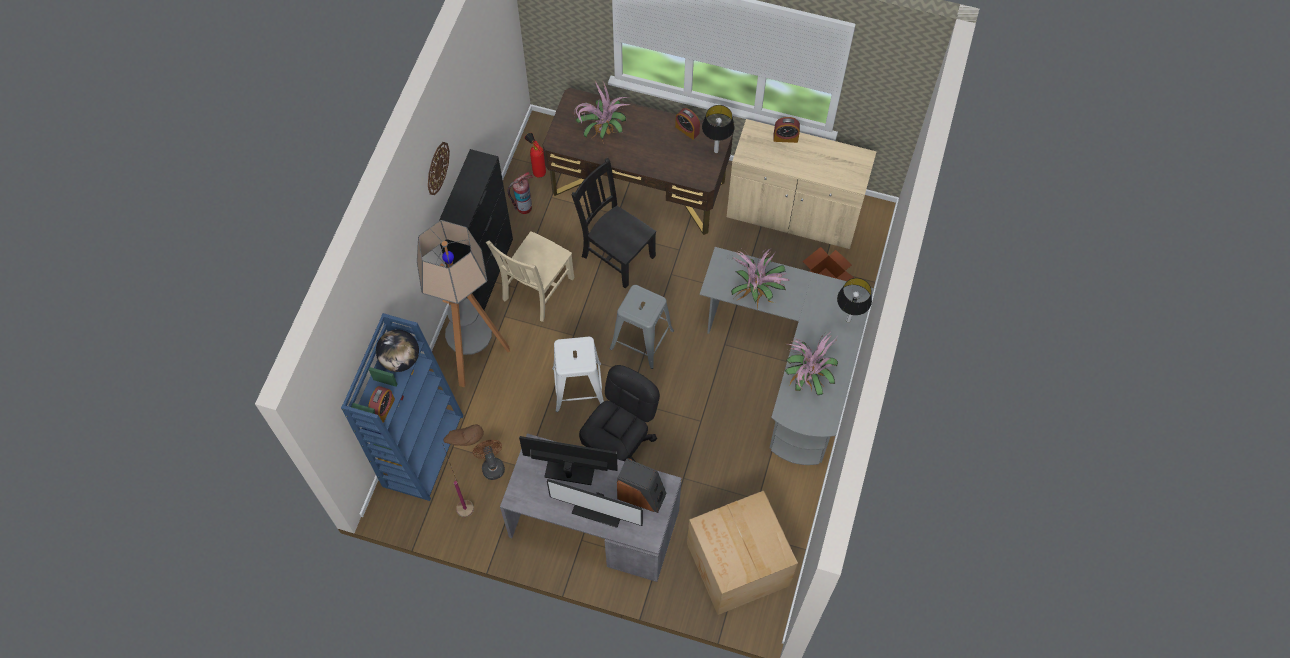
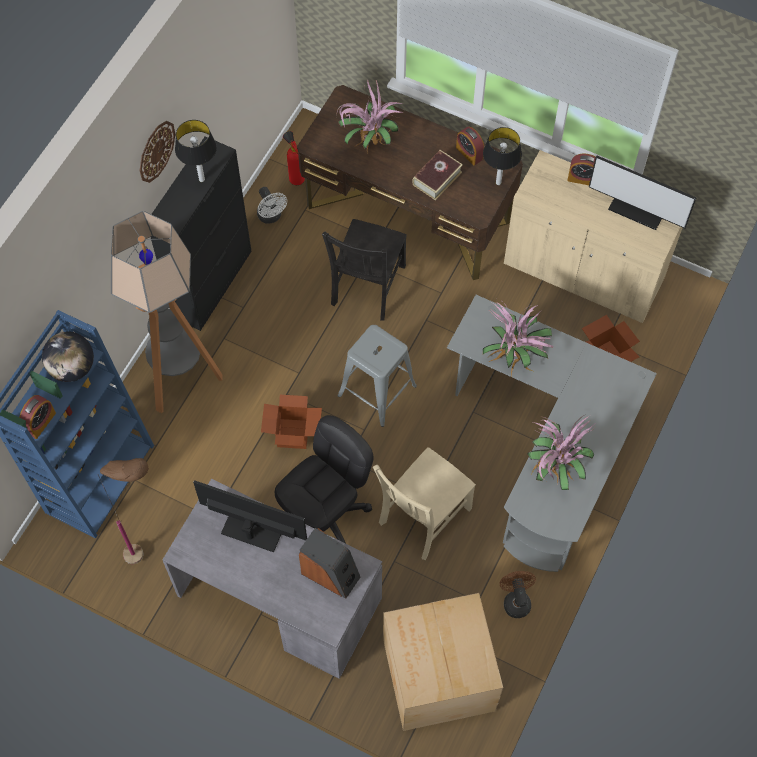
camera: 10 degrees right, 0 degrees up
(492, 465) = (175, 509): brown fan -> brown fan (515, 600)
(524, 207) = (271, 217): fire extinguisher -> white fan
(536, 290) = (267, 314): beige chair -> beige chair (422, 517)
(578, 386) = (293, 434): white stool -> cardboard box
(598, 510) = (275, 583): monitor -> monitor (636, 211)
(616, 254) = (367, 287): black chair -> black chair turned 120 degrees counterclockwise
(664, 155) = (437, 178): none -> book
(848, 320) = (618, 406): table lamp -> table lamp (202, 180)

